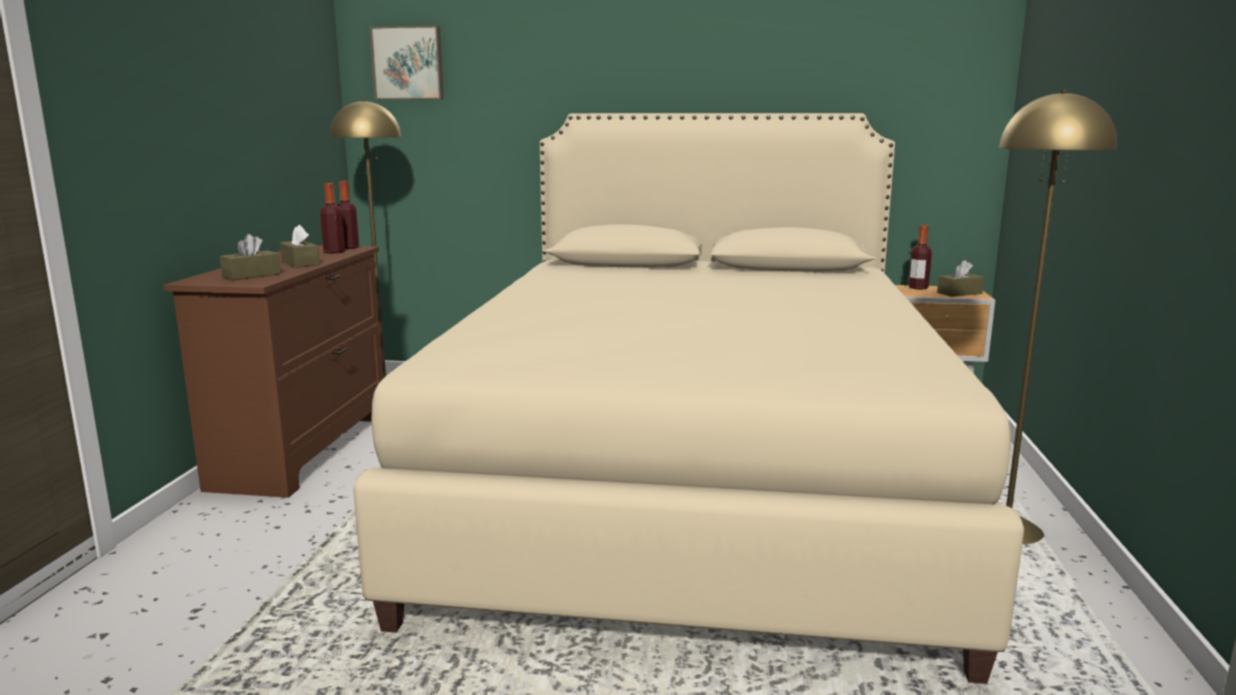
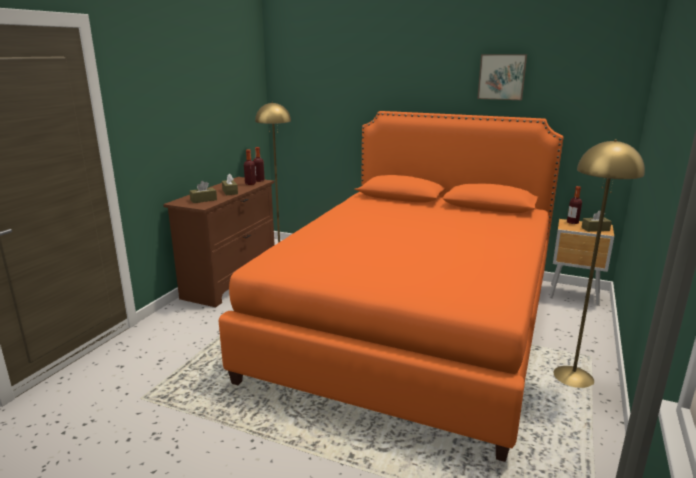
camera: 15 degrees right, 5 degrees up
(408, 63) = (299, 79): picture -> picture (502, 77)
(692, 483) = (412, 324): beige bed -> orange bed

